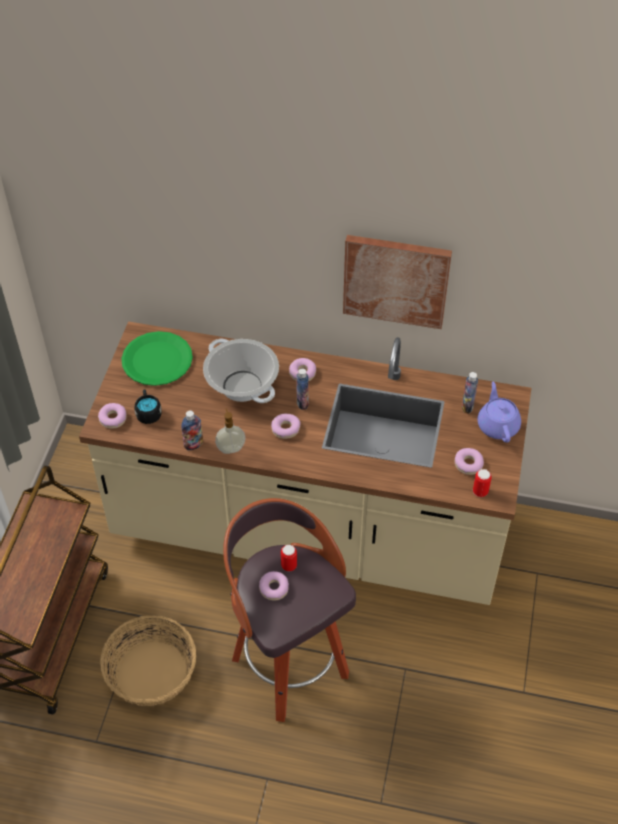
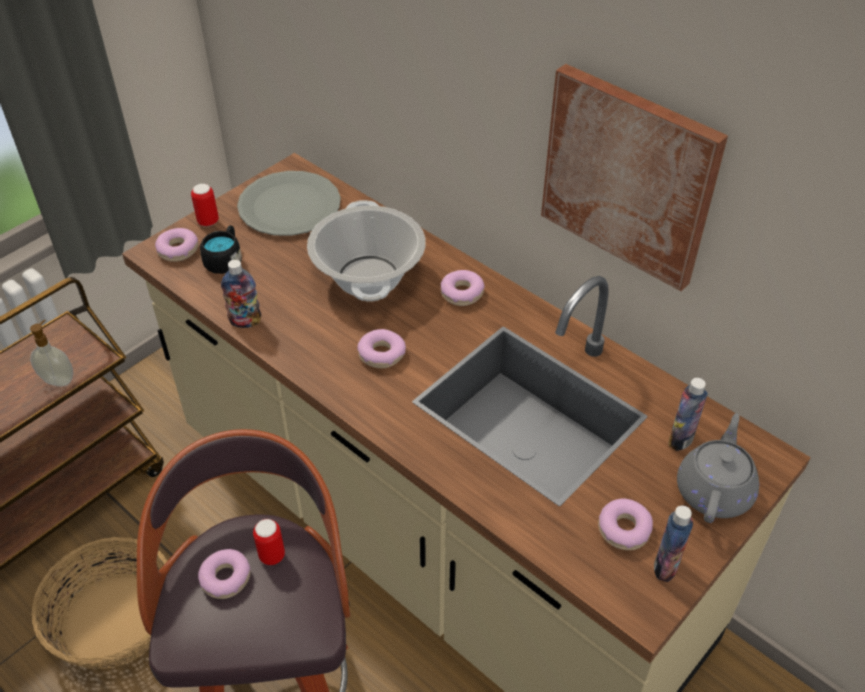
camera: 30 degrees right, 5 degrees down
(157, 360) = (290, 206): green plate -> grey plate
(231, 448) = (288, 347): soap dispenser -> soap dispenser (59, 379)
(302, 403) = (432, 330): bottle -> bottle (665, 566)
(480, 491) = (615, 584): can -> can (208, 221)
(497, 425) = (714, 490): purple teapot -> grey teapot

